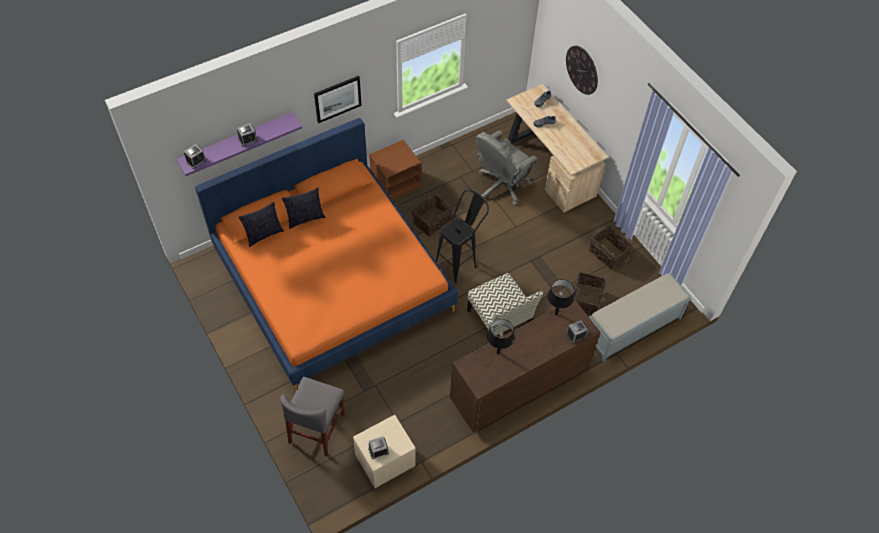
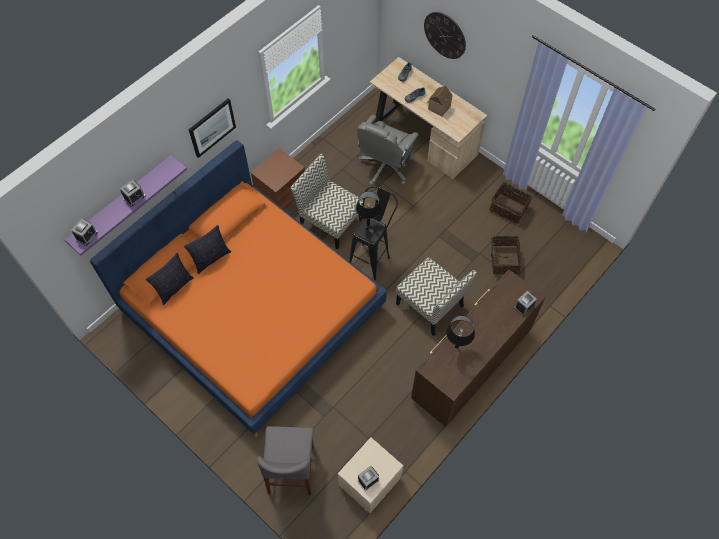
camera: 15 degrees left, 5 degrees up
(431, 221) = (329, 222): basket -> chair
(556, 313) = (497, 290): black table lamp -> black table lamp (368, 224)
(563, 138) = (438, 107): none -> toy house
(632, 328) = (555, 276): grey bench -> none

